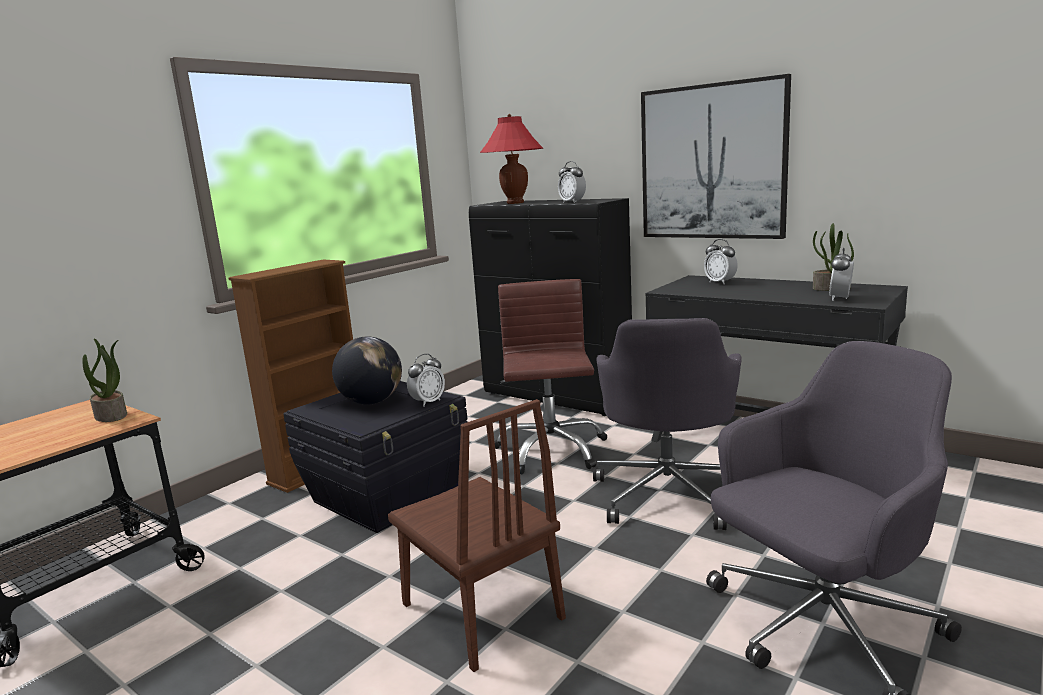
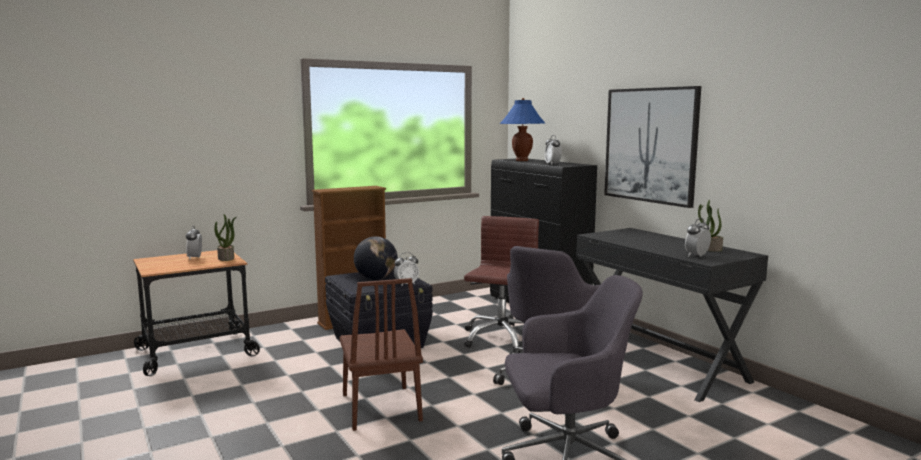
camera: 20 degrees right, 5 degrees down
(515, 203) = (522, 160): red table lamp -> blue table lamp
(720, 282) = (640, 235): alarm clock -> alarm clock (195, 258)

